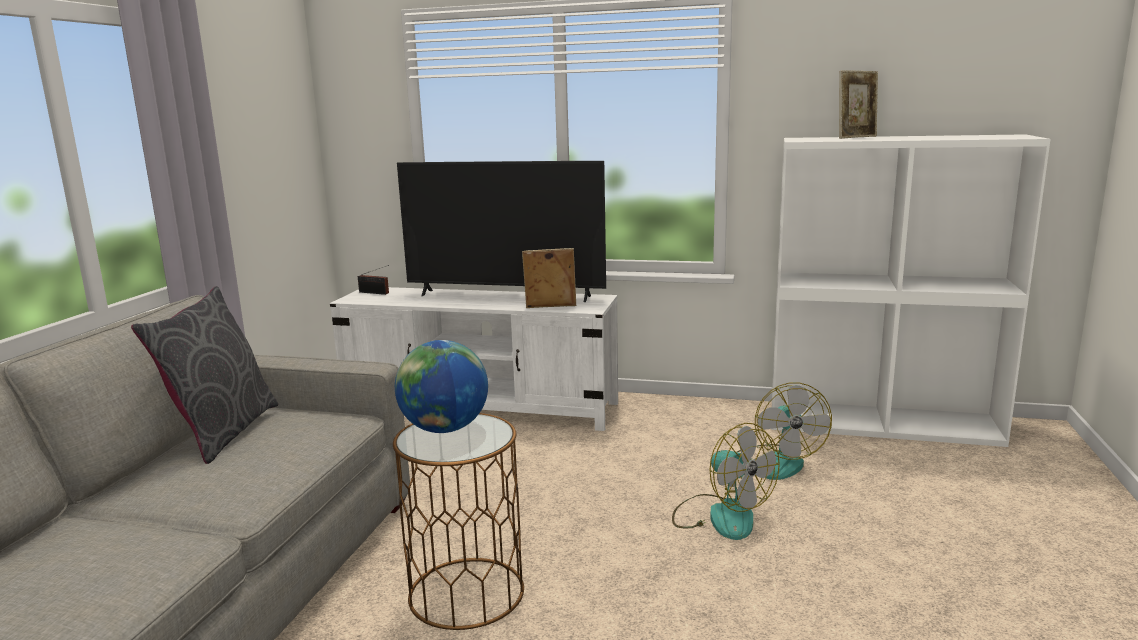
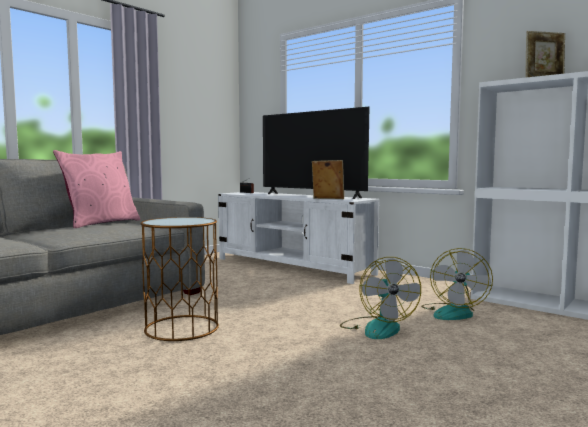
camera: 25 degrees right, 10 degrees down
(222, 432) = (100, 223): grey pillow -> pink pillow
(444, 429) = (179, 219): globe -> none

